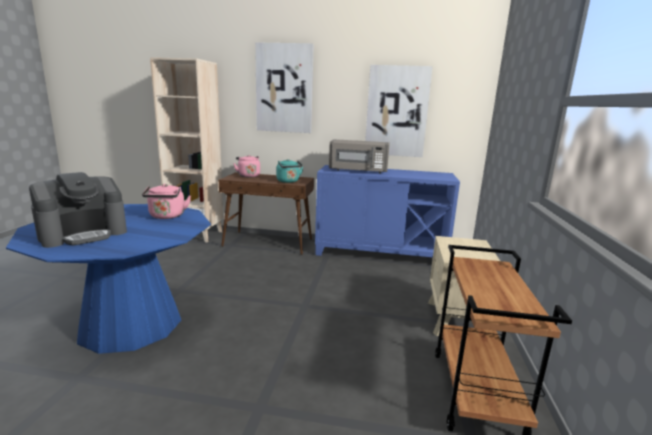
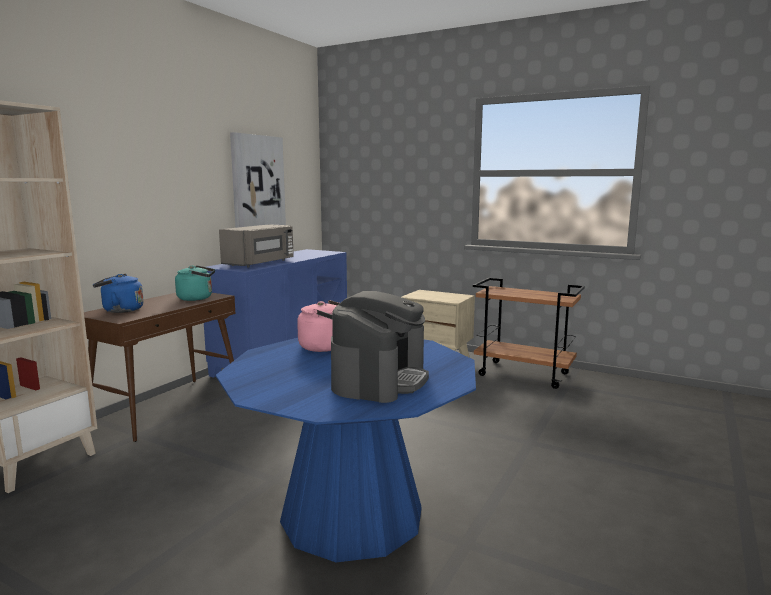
camera: 70 degrees left, 5 degrees down
(84, 234) = (380, 380): coffee machine -> coffee machine turned 45 degrees clockwise
(248, 176) = (120, 310): pink kettle -> blue kettle
(284, 88) = (134, 162): picture -> none

